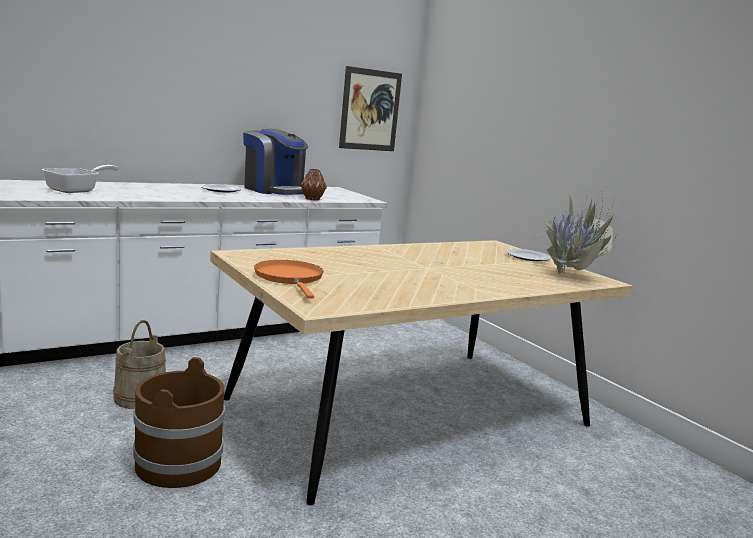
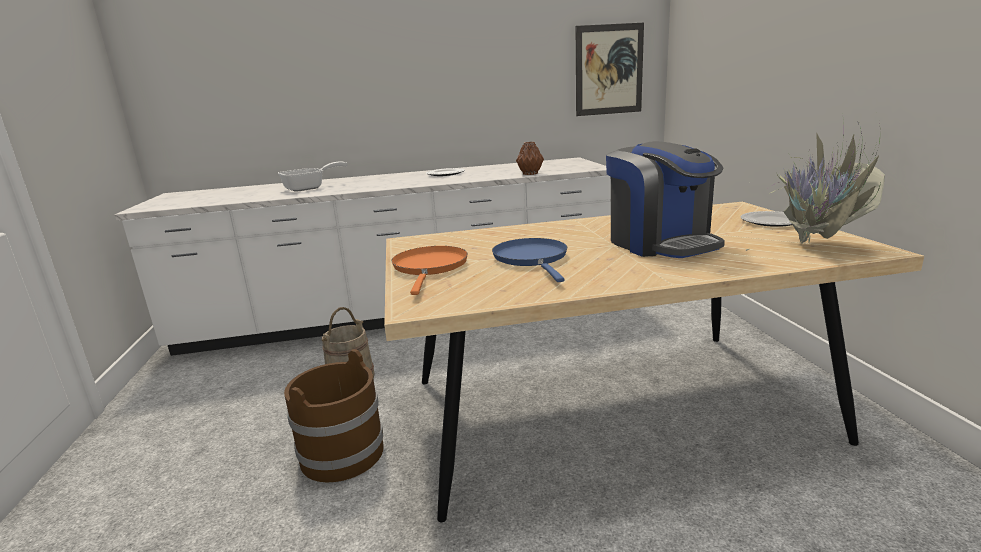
camera: 25 degrees right, 5 degrees up
(274, 190) = (501, 168): coffee machine -> coffee machine (660, 243)
(373, 275) = (532, 258): none -> blue frying pan

